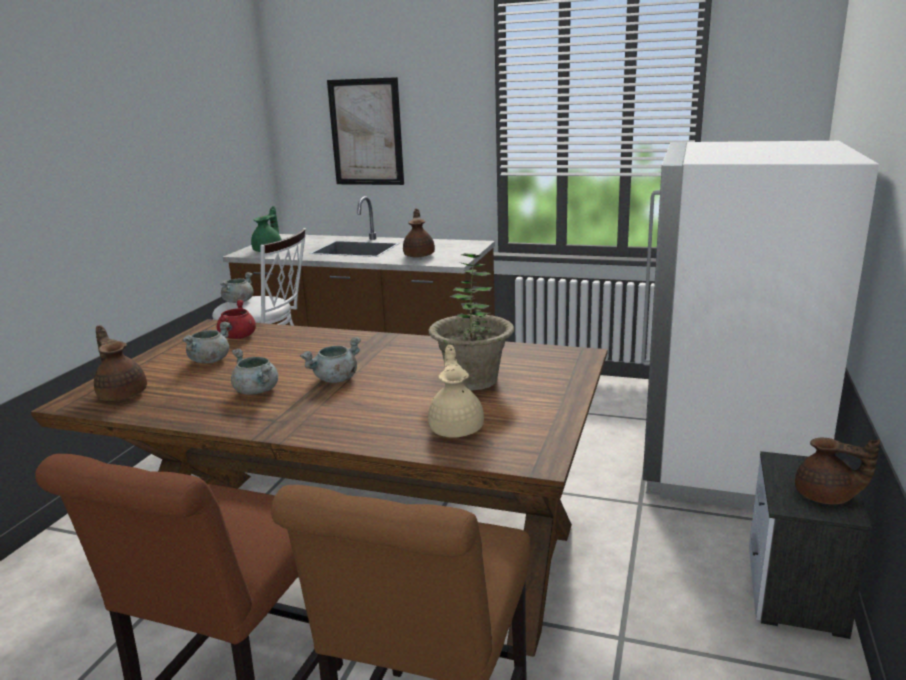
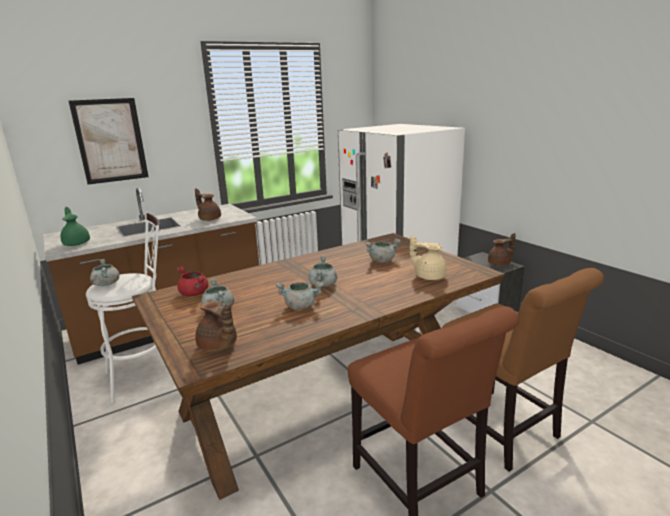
camera: 50 degrees left, 0 degrees up
(122, 393) = (218, 346): brown teapot -> brown teapot turned 135 degrees counterclockwise
(473, 380) = (382, 260): potted plant -> grey cooking pot

